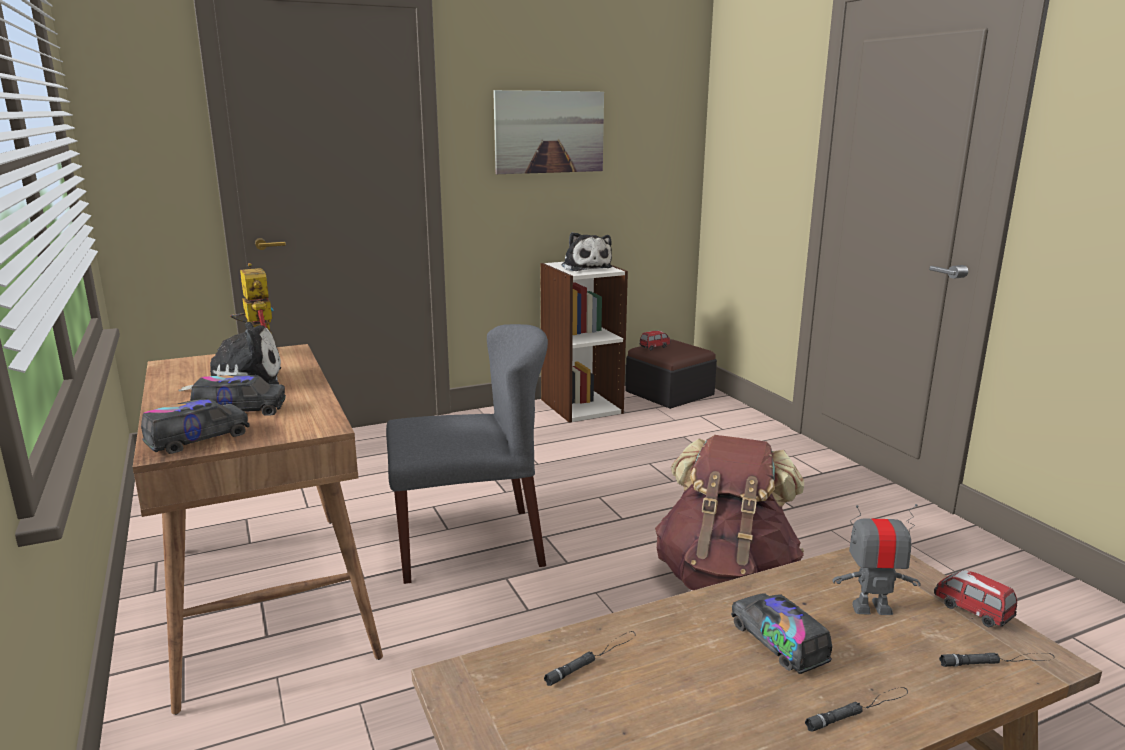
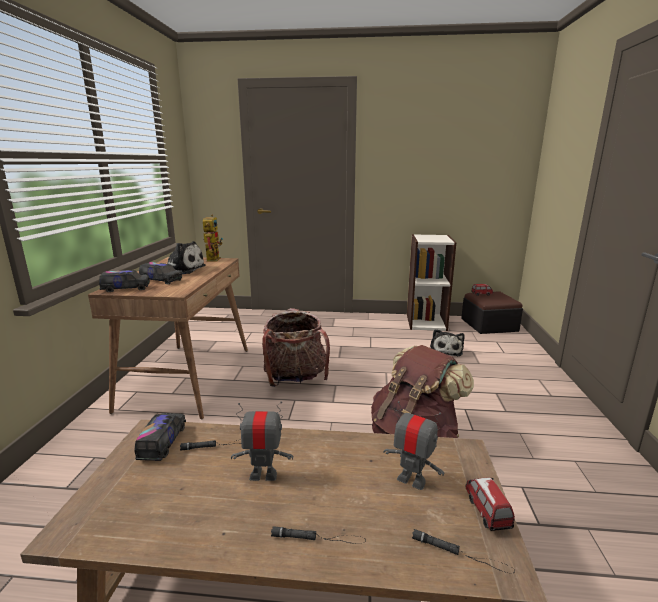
camera: 30 degrees right, 0 degrees up
(470, 544) = (295, 378): grey chair -> backpack
(549, 132) = (424, 156): picture -> none
(585, 267) = (433, 238): plush toy -> plush toy (445, 350)
(706, 670) = (263, 475): none -> toy robot
(778, 643) = (323, 477): toy truck -> toy truck (162, 442)

